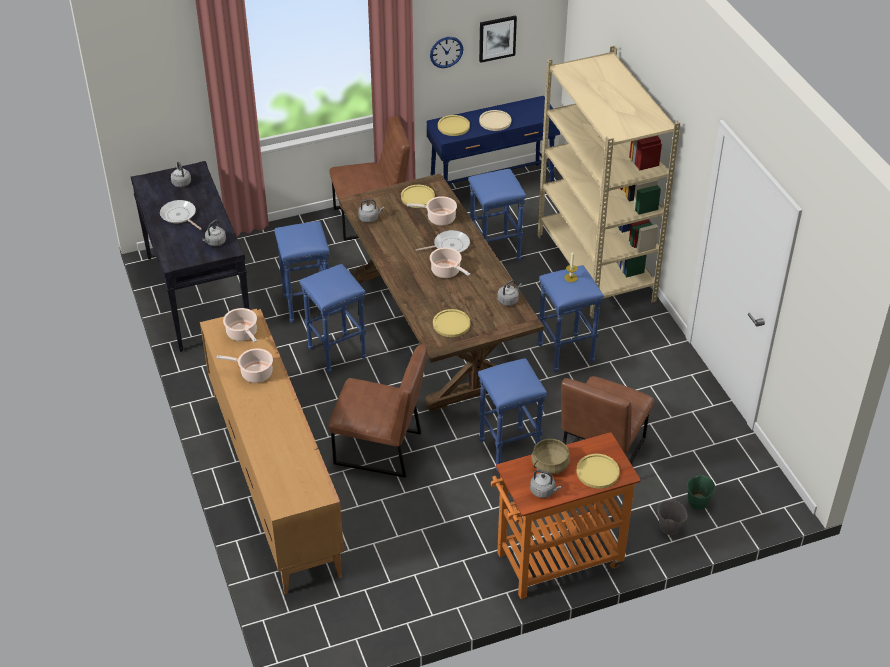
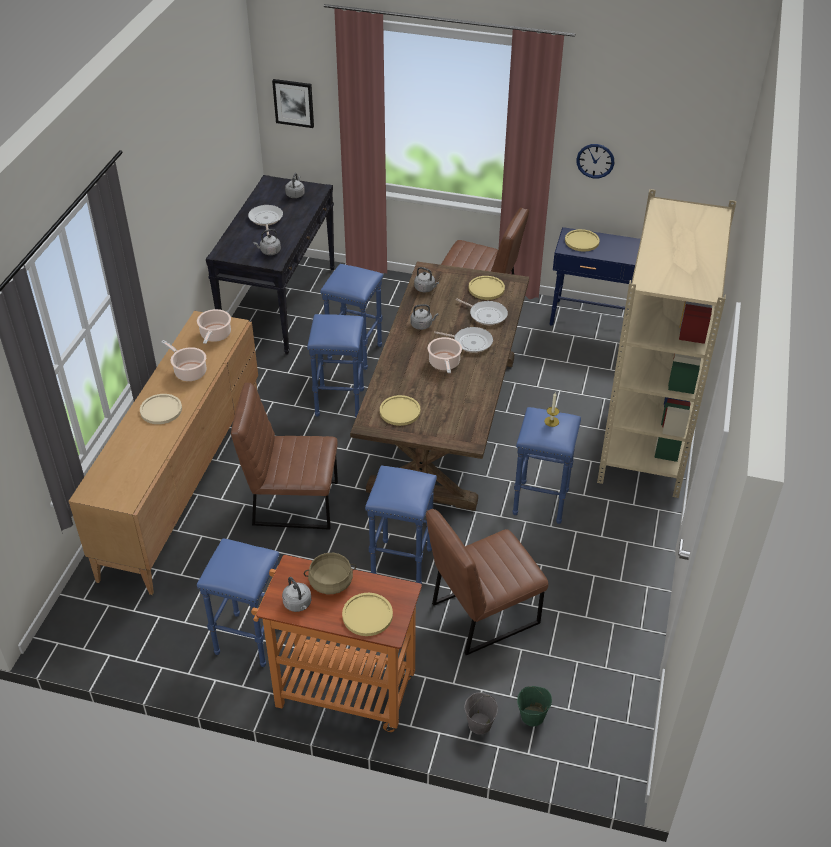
camera: 35 degrees right, 0 degrees up
(380, 449) = (292, 502): brown chair -> brown chair turned 135 degrees clockwise
(439, 218) = (486, 315): cooking pot -> frying pan
(495, 121) = (626, 252): beige plate -> beige plate (161, 410)
(496, 252) = (563, 381): blue stool -> blue stool (250, 640)
(497, 38) = (655, 165): picture -> picture (293, 103)
(508, 300) = (474, 415): grey kettle -> grey kettle (422, 325)

